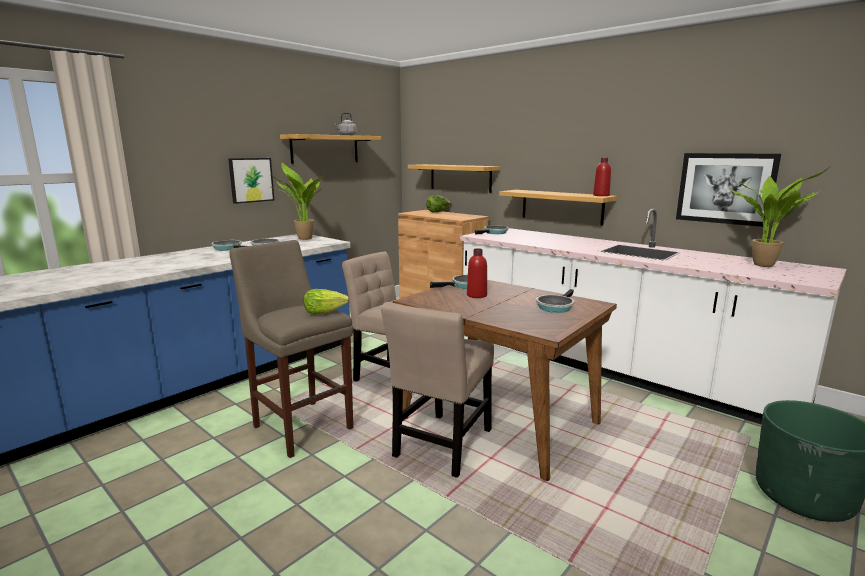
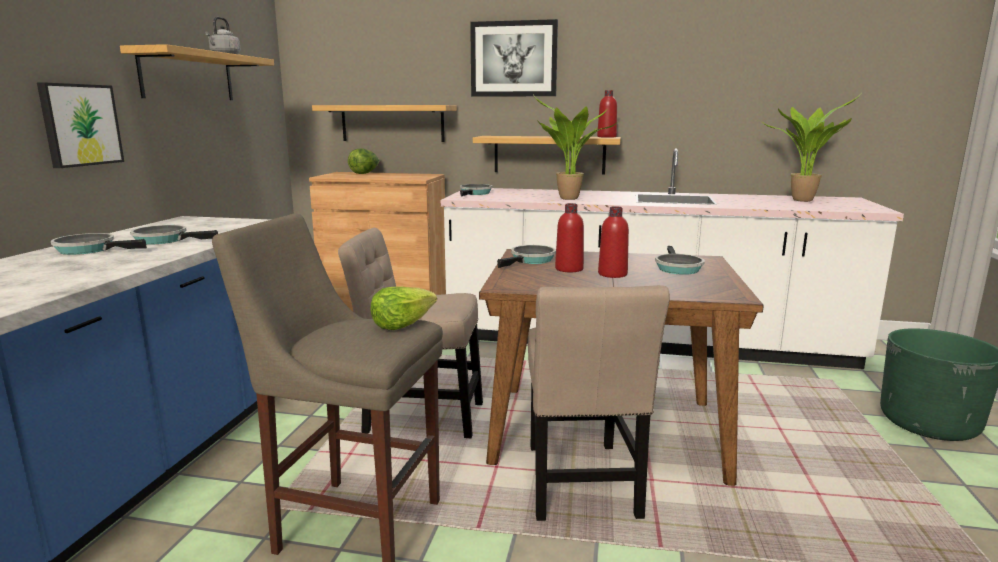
camera: 30 degrees left, 0 degrees up
(302, 239) = (203, 223): potted plant -> potted plant (567, 199)
(498, 303) = (612, 274): none -> red bottle
(725, 188) = (742, 122): picture -> picture (513, 59)

